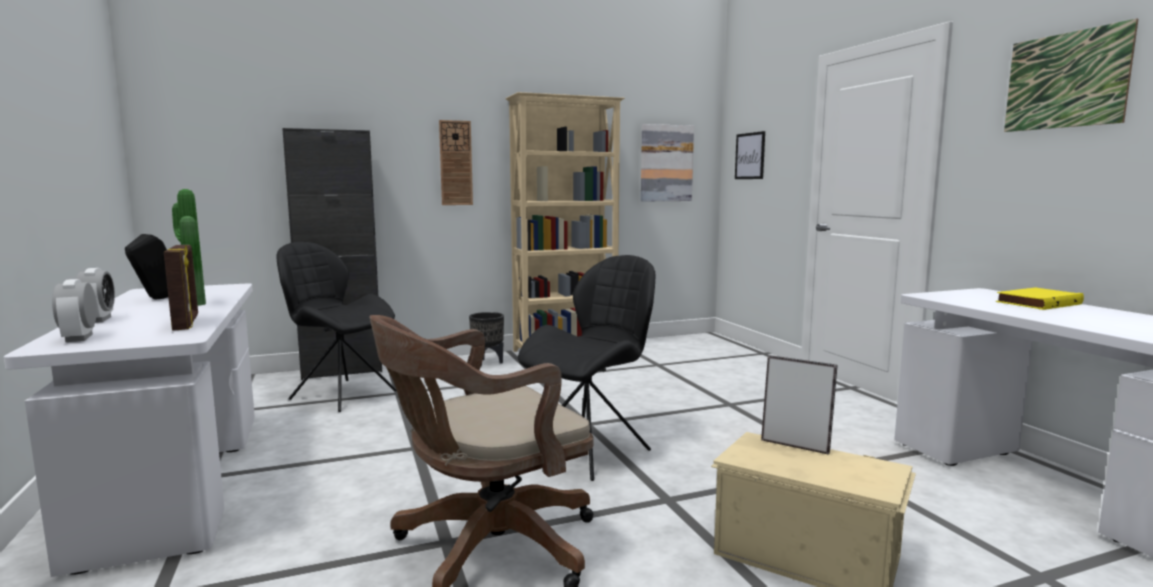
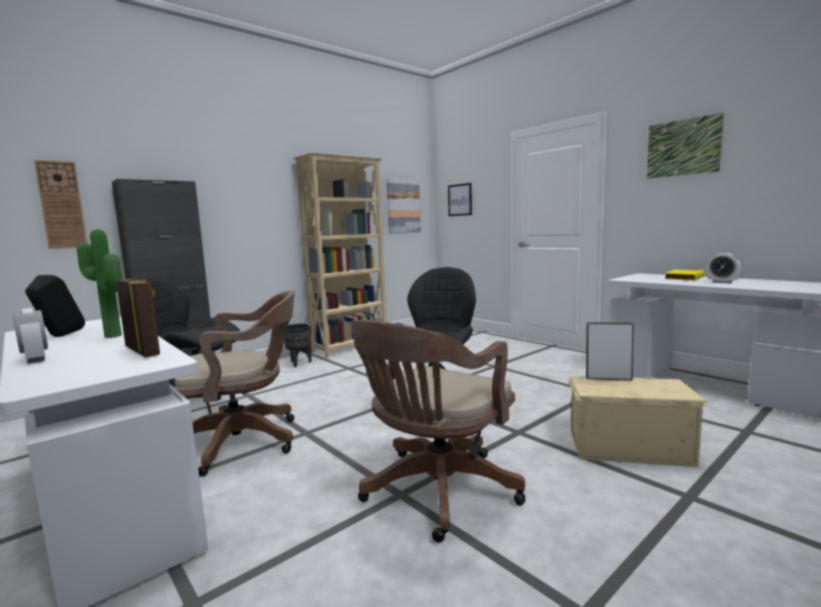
camera: 20 degrees left, 0 degrees up
(79, 338) = (54, 376): alarm clock -> alarm clock (722, 282)
(348, 444) = (245, 441): none -> brown office chair
(456, 163) = (258, 208): wall clock -> wall clock (61, 205)

